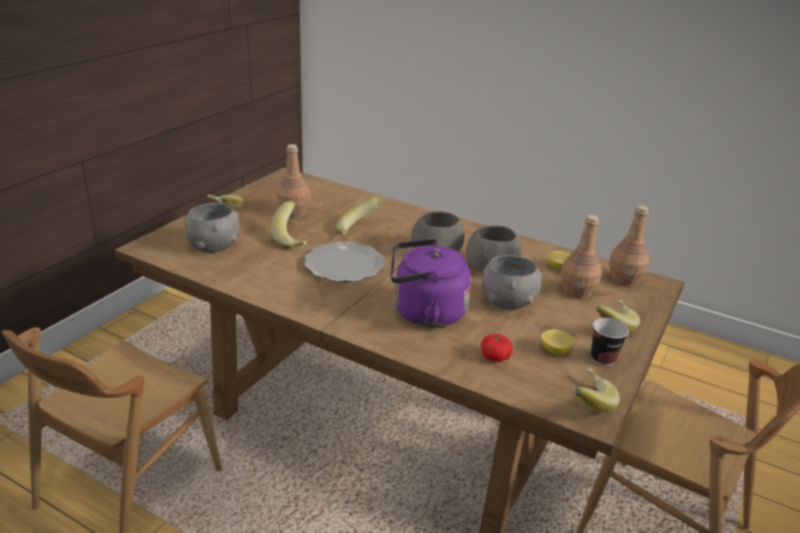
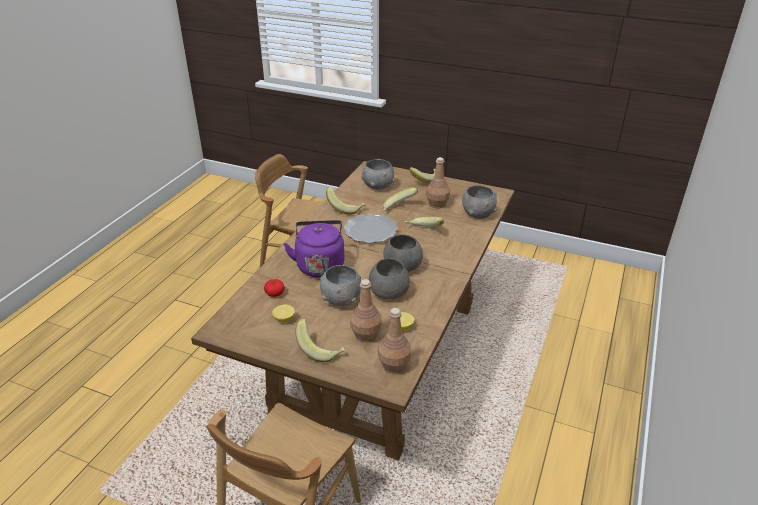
camera: 85 degrees right, 5 degrees up
(330, 193) = (478, 214): none -> grey bowl
(587, 402) = (230, 330): banana -> banana (345, 208)
(603, 359) = (277, 341): cup -> none

